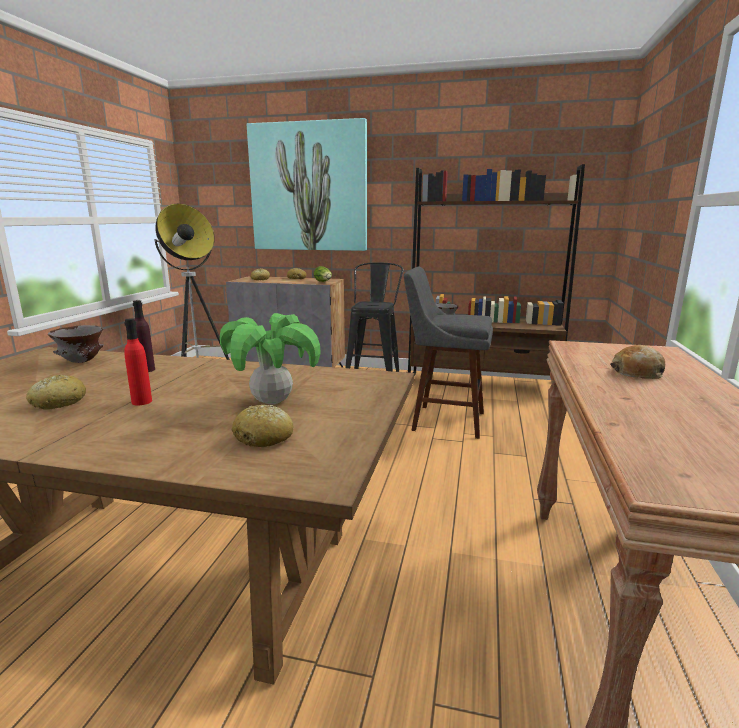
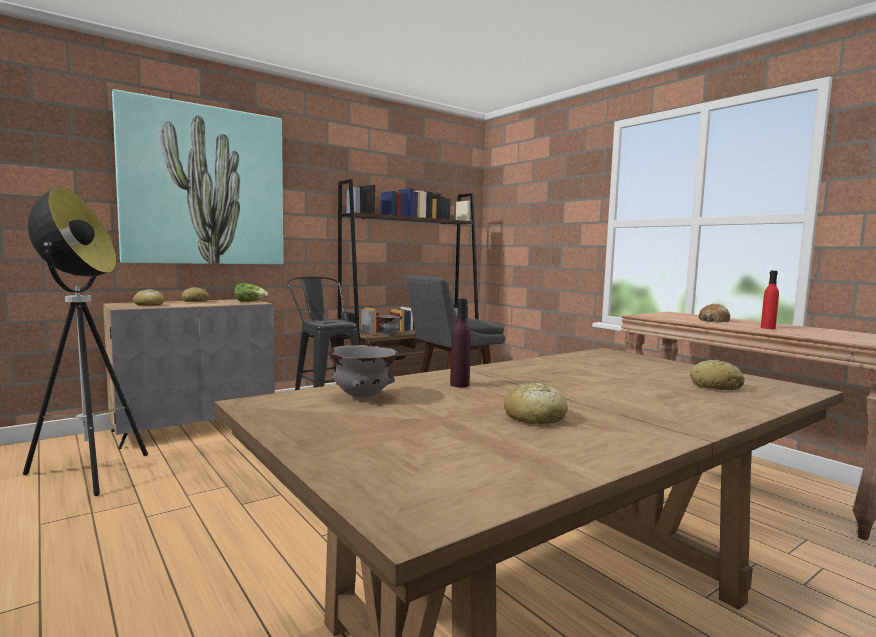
camera: 50 degrees left, 10 degrees down
(142, 401) = (578, 397): red bottle -> red bottle (768, 328)
(272, 402) = (631, 374): potted plant -> none

